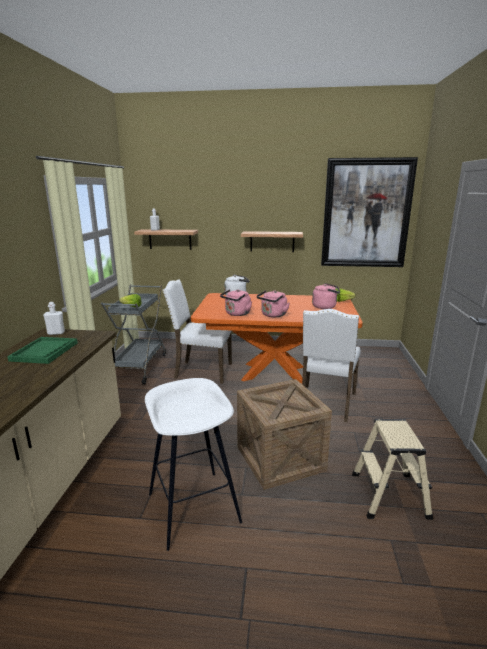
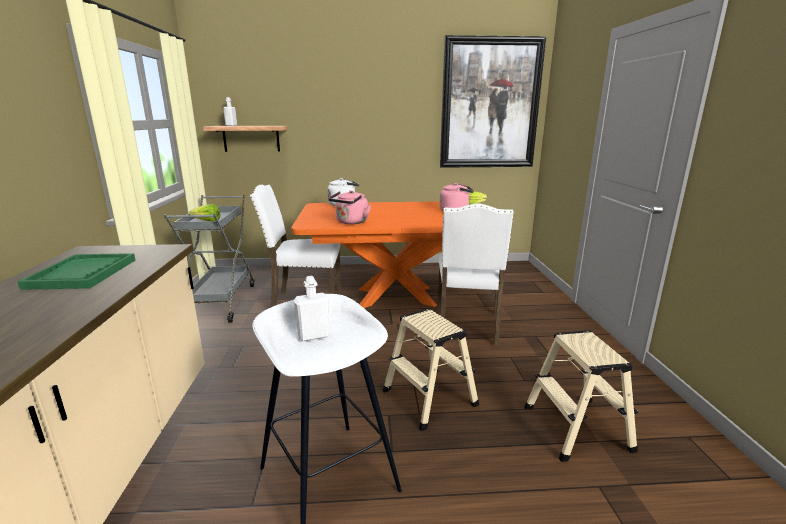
camera: 10 degrees left, 0 degrees up
(56, 333) = (99, 250): white bottle -> white bottle (313, 335)
(272, 241) = (381, 139): shelf -> none
(273, 315) = (396, 222): pink kettle -> none
(280, 458) = (430, 398): crate -> beige step ladder

